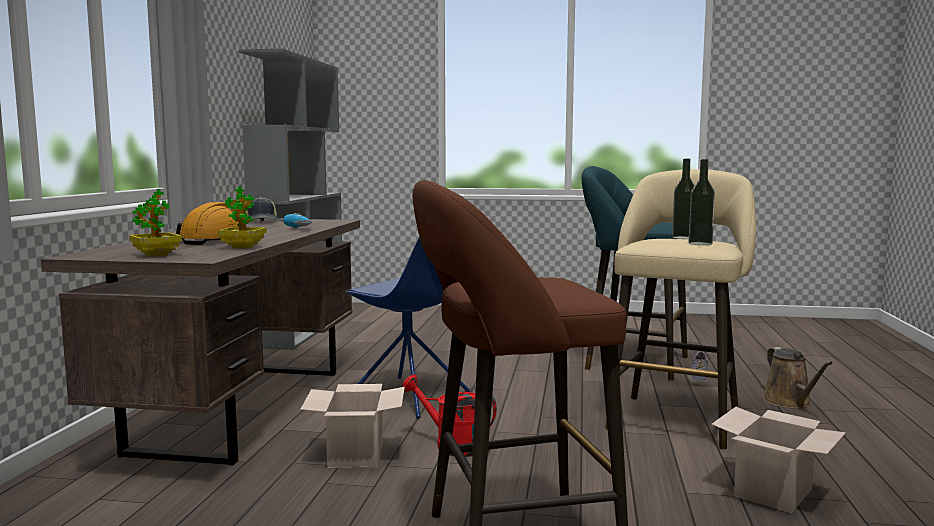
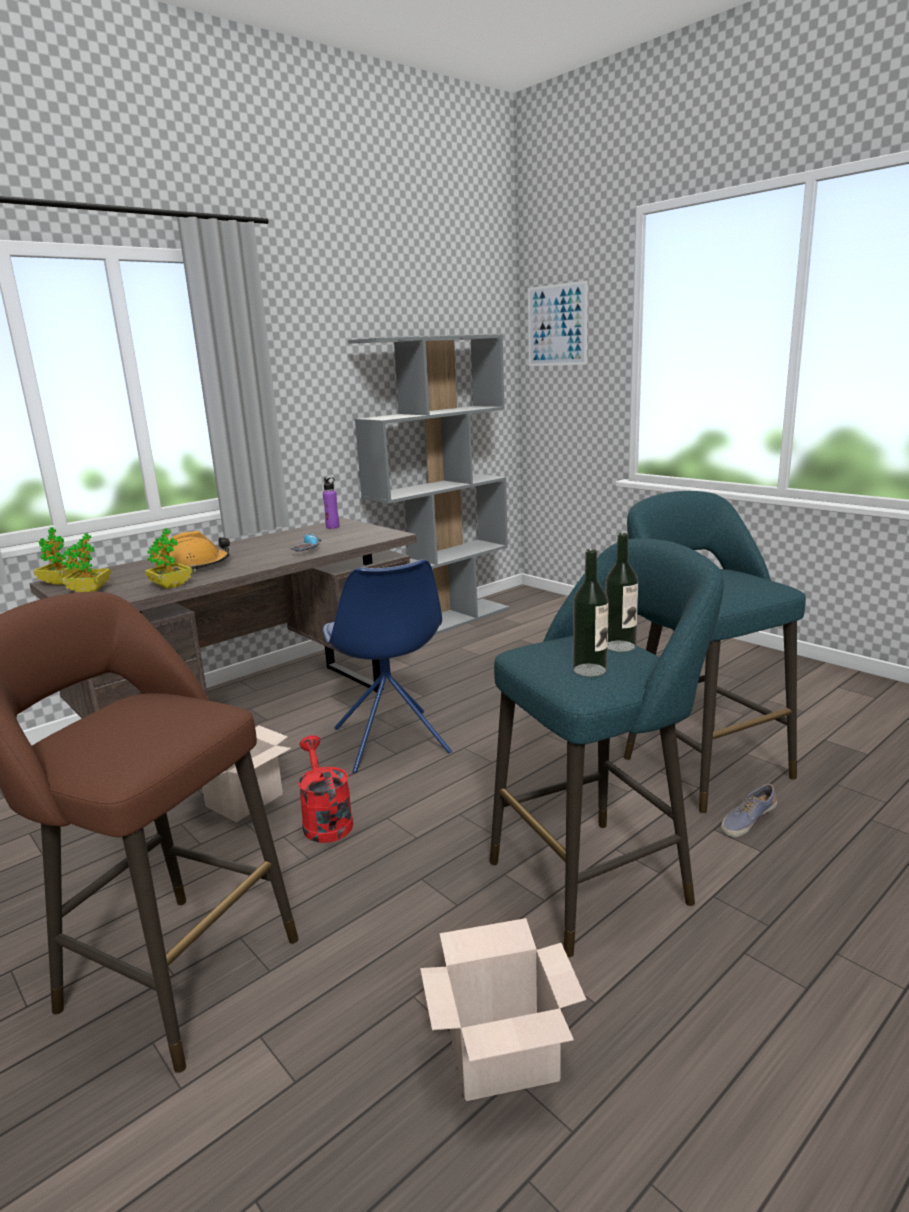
camera: 40 degrees right, 10 degrees up
(89, 255) = (61, 582): none -> potted plant
(262, 221) = (332, 527): cap -> purple bottle
(361, 68) = (557, 325): none -> picture
(676, 418) = (598, 878): beige stool -> turquoise stool
(790, 402) = (809, 918): brown watering can -> none

